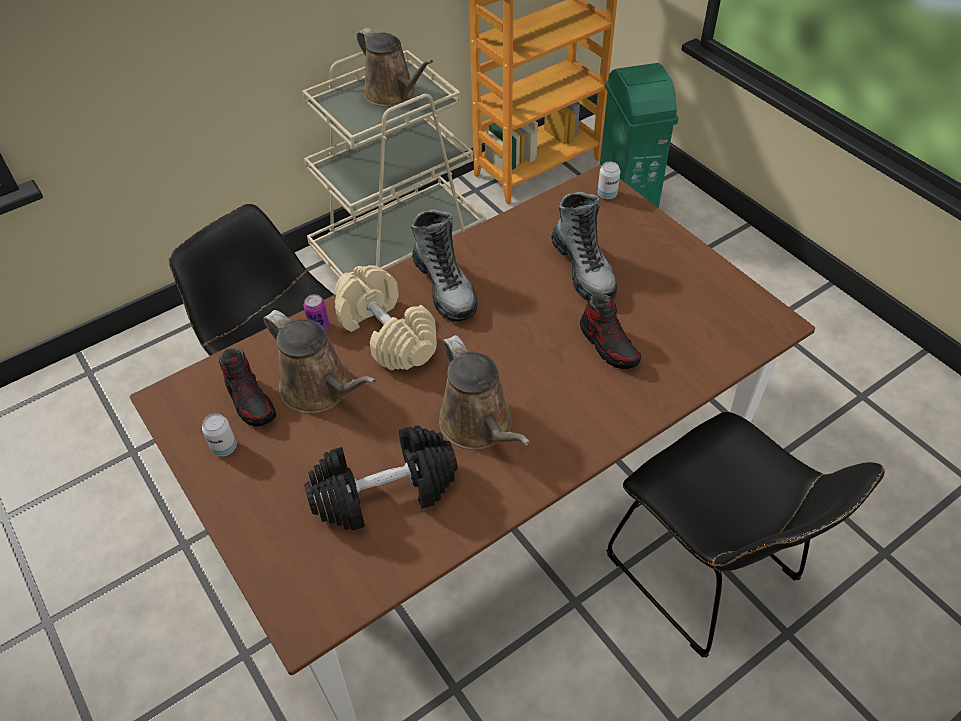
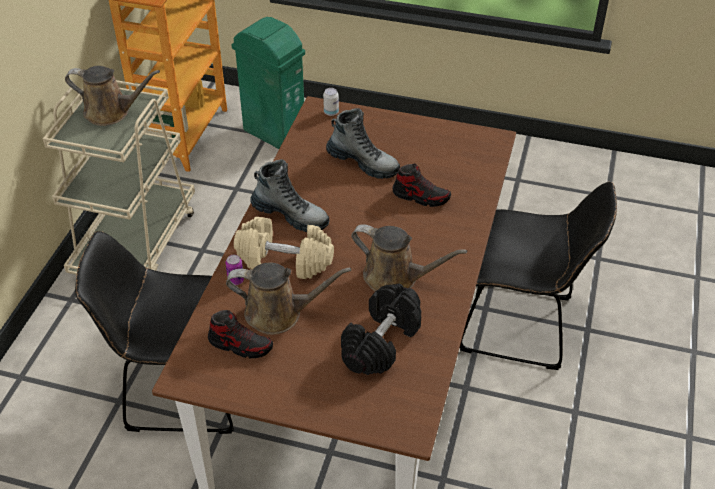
camera: 40 degrees left, 5 degrees down
(224, 447) = (256, 379): can -> none

